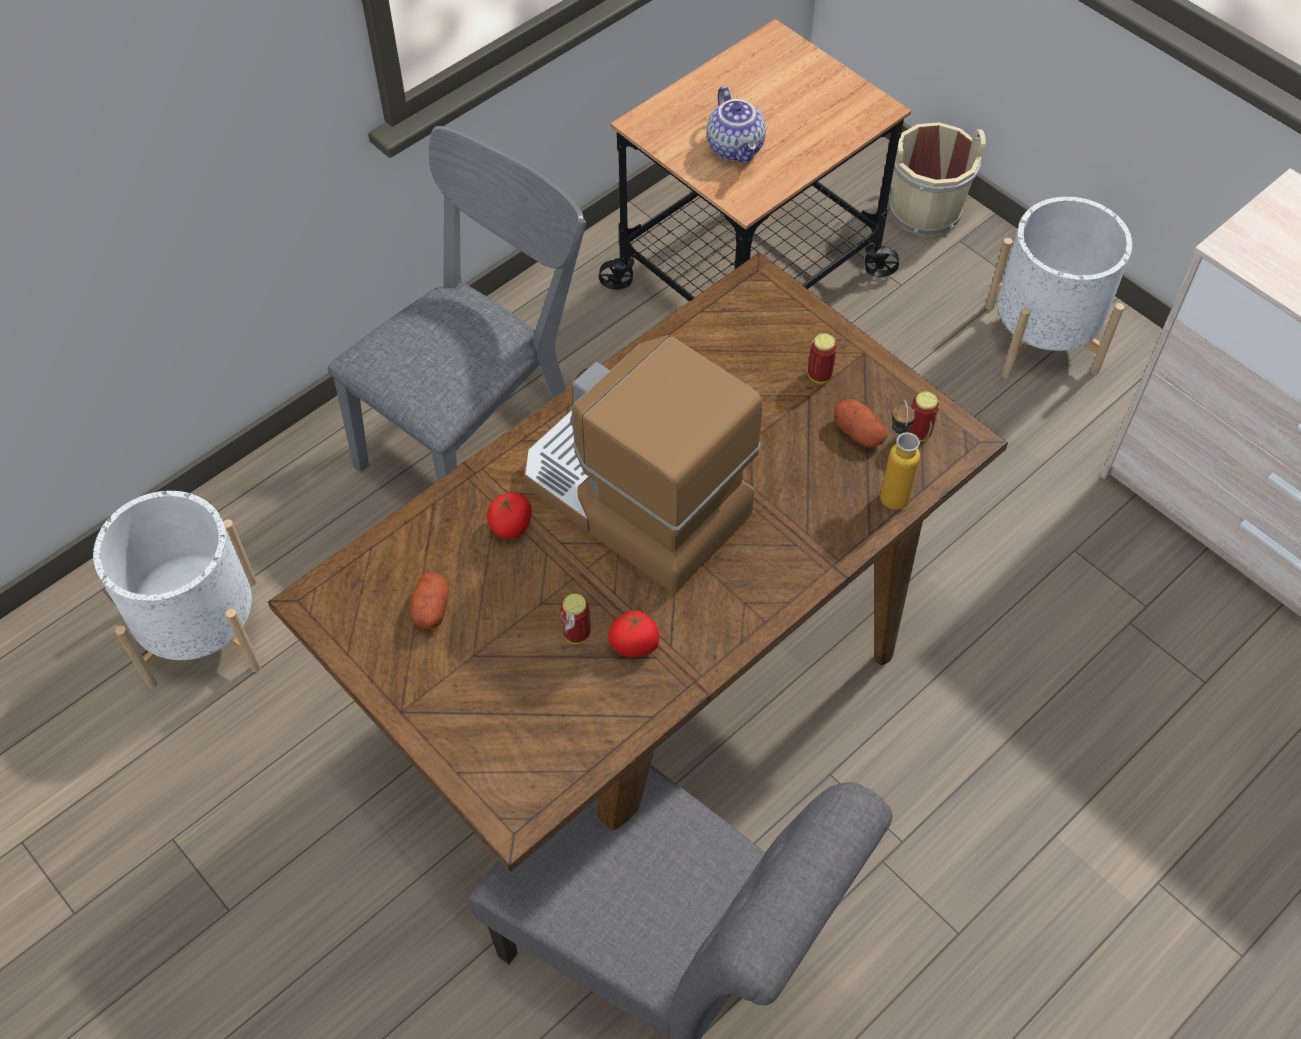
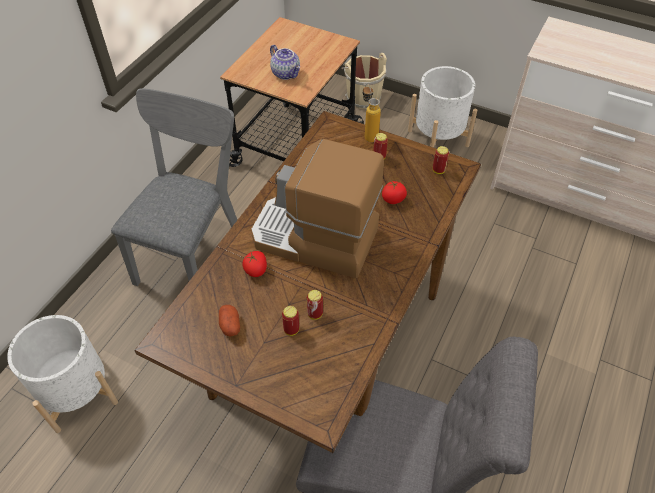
camera: 20 degrees left, 5 degrees down
(526, 648) = (291, 329): none -> can
(635, 644) = (348, 309): tomato -> tomato (393, 199)
(858, 432) = (410, 177): potato -> none
(892, 488) = (439, 198): bottle -> bottle (368, 134)

